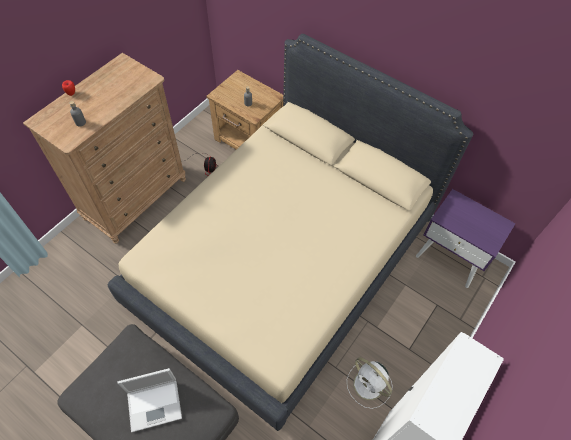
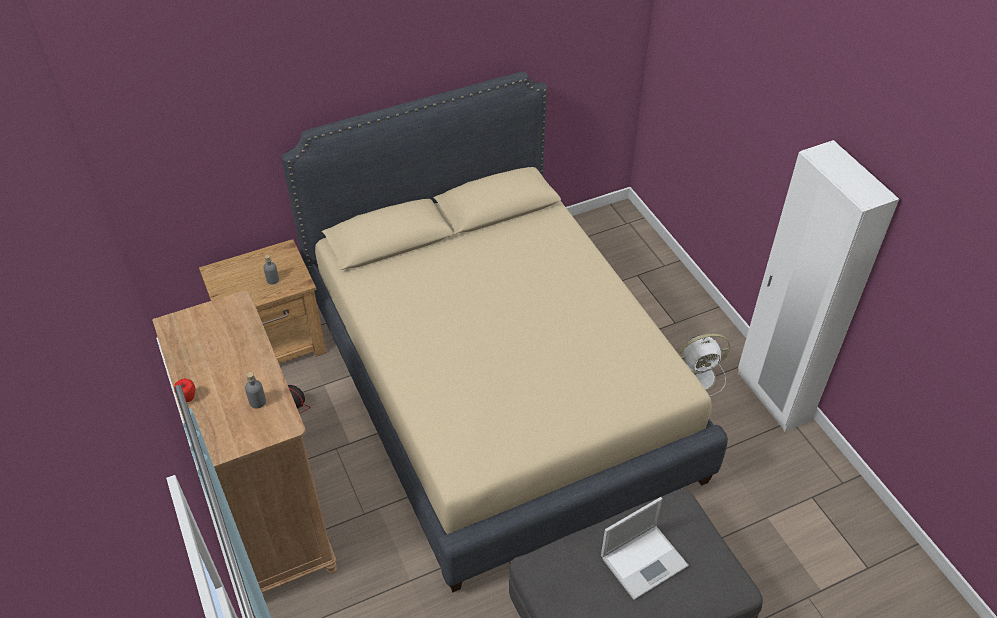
camera: 60 degrees left, 10 degrees down
(155, 404) = (645, 560): laptop -> laptop turned 45 degrees clockwise
(451, 257) = (588, 235): purple nightstand -> none

